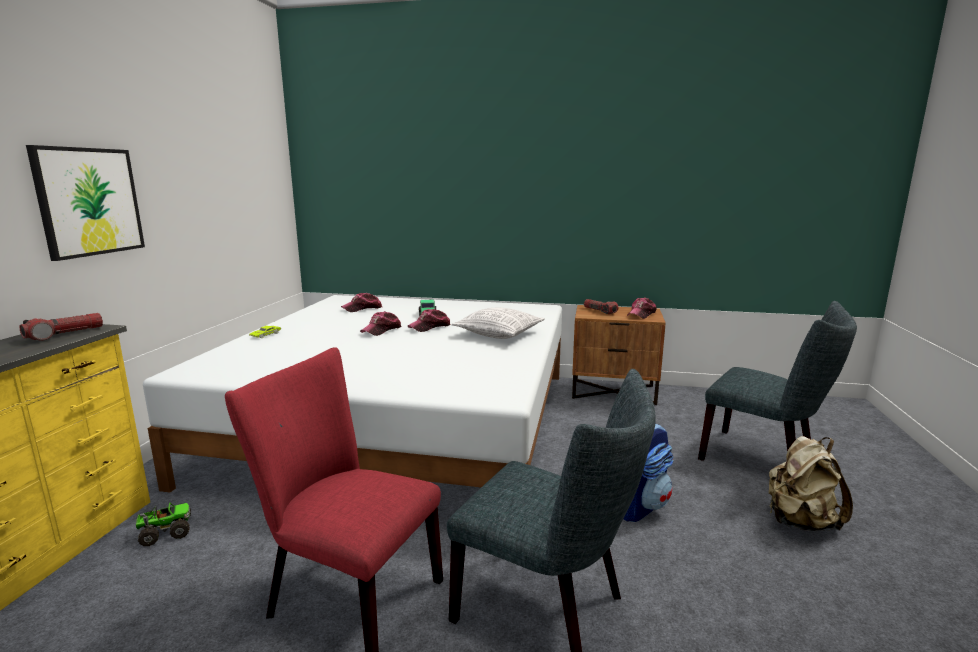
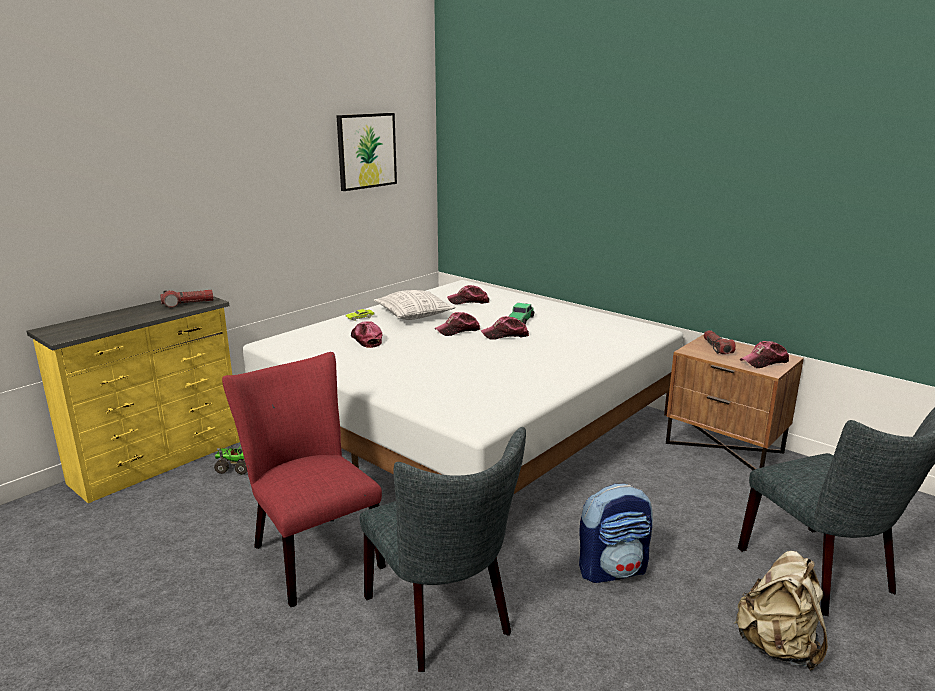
camera: 30 degrees right, 5 degrees up
(89, 201) = (226, 196): picture -> picture (366, 151)
(296, 351) = (366, 339): none -> cap
(499, 334) = (562, 356): pillow -> pillow (414, 315)

